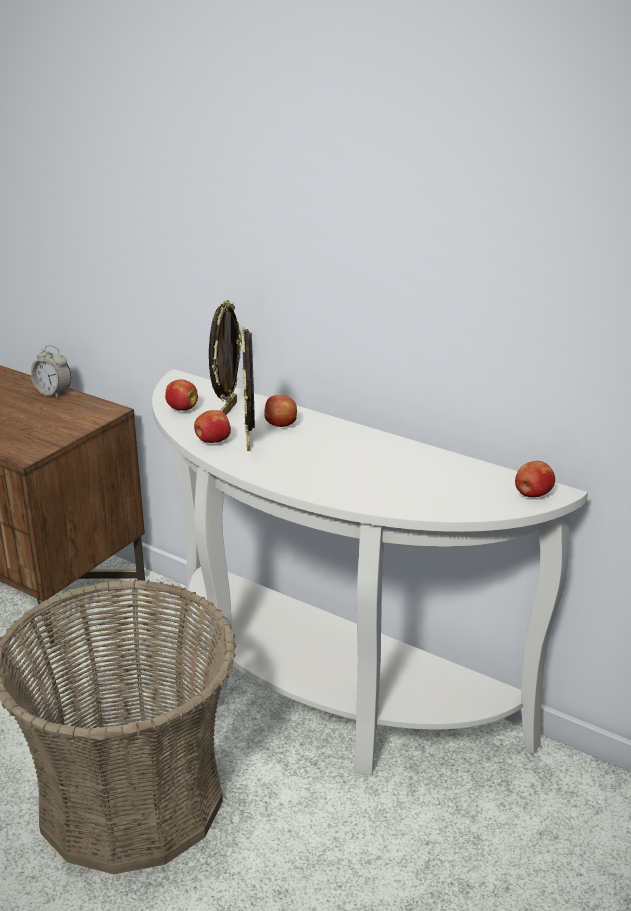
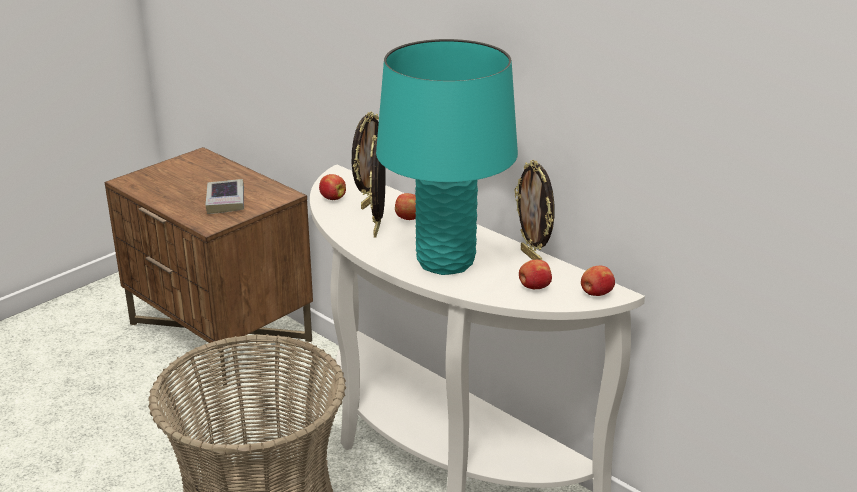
camera: 10 degrees right, 0 degrees up
(37, 423) = (225, 201): none -> book
(53, 392) = (245, 176): alarm clock -> none
(212, 441) = (348, 227): apple -> apple (534, 287)
(344, 472) = (446, 262): none -> turquoise table lamp
(442, 458) = (532, 257): none -> picture frame

